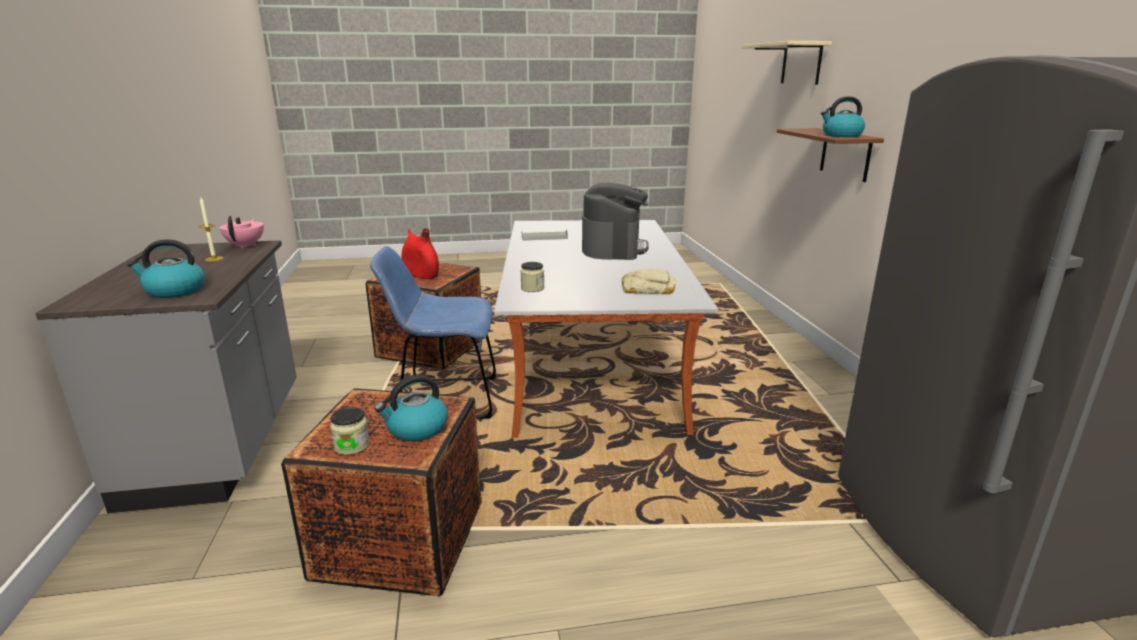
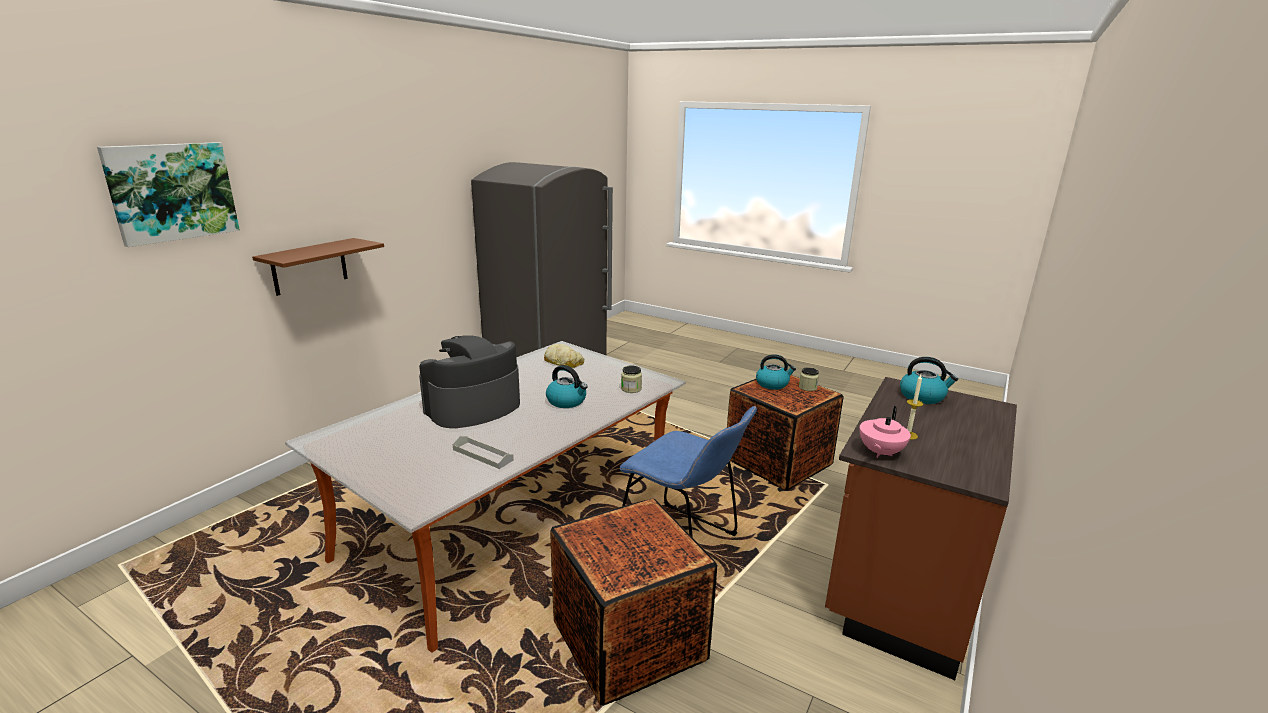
camera: 140 degrees left, 0 degrees up
(221, 445) = (900, 587): grey counter -> brown counter
(421, 275) = (639, 539): red vase -> none
(801, 63) = (172, 192): beige shelf -> picture
(841, 135) = (348, 244): kettle -> kettle (567, 401)

